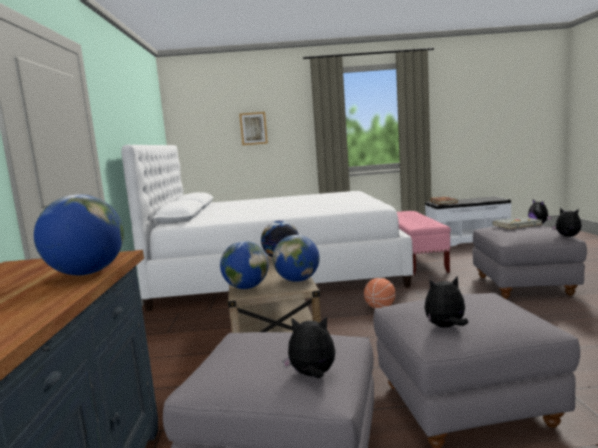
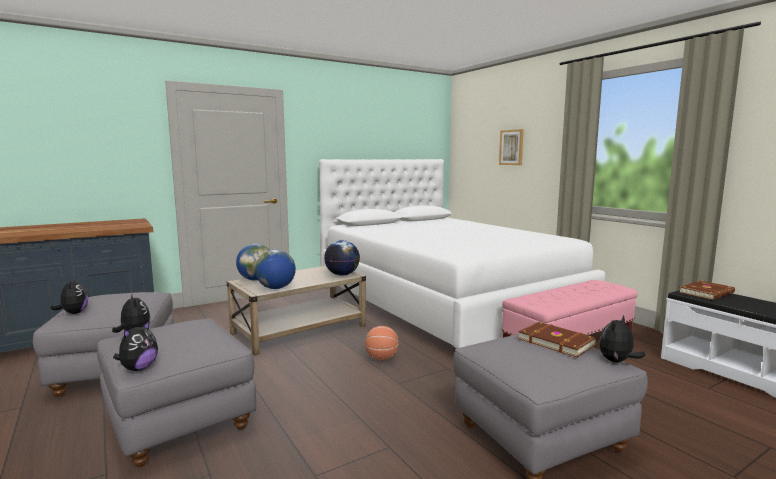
camera: 60 degrees right, 0 degrees up
(87, 273) = (98, 228): globe -> none
(516, 225) = (556, 341): grey book -> brown book
(567, 236) = (532, 382): plush toy -> plush toy (138, 368)

